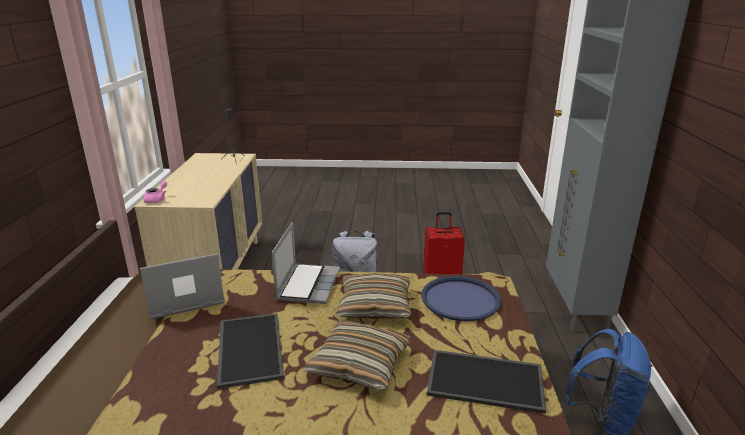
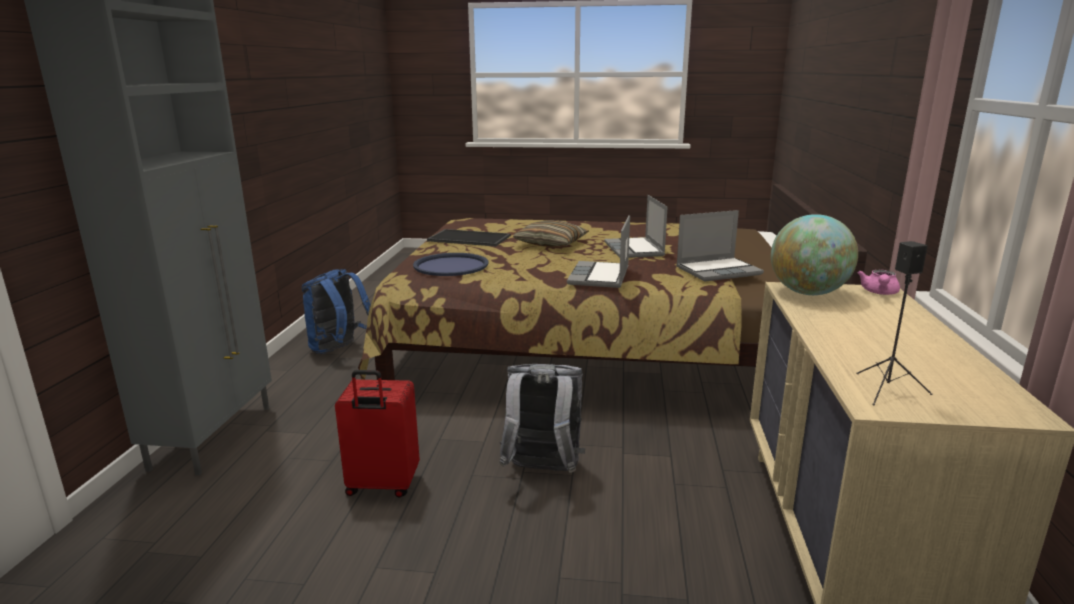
camera: 175 degrees left, 5 degrees down
(199, 198) = (808, 293): none -> globe
(248, 348) = (635, 249): tray -> laptop
(374, 306) = (533, 264): pillow -> none

